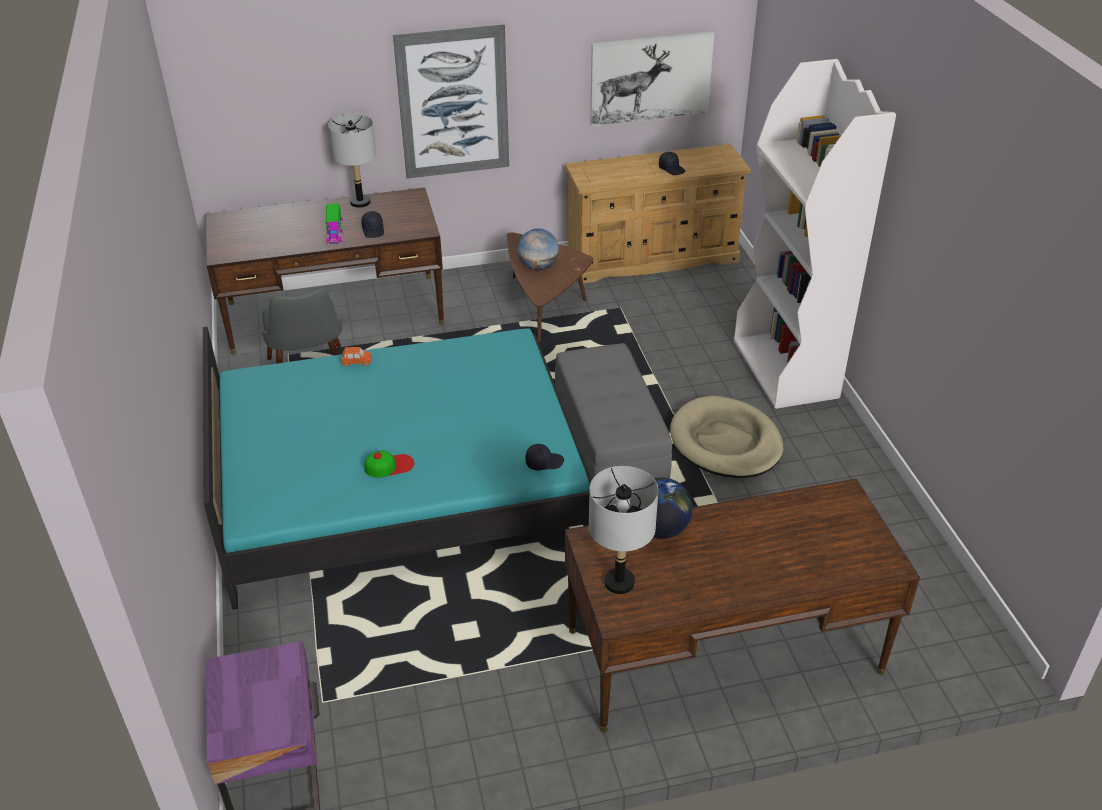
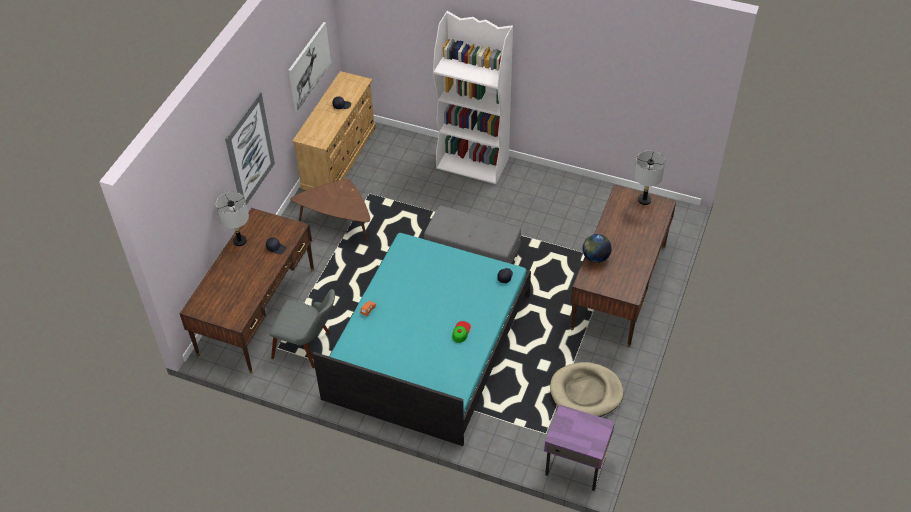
camera: 55 degrees left, 10 degrees up
(334, 232) = (261, 265): toy truck -> none
(538, 267) = (335, 203): globe -> none
(619, 582) = (614, 285): grey table lamp -> grey table lamp (644, 200)
(725, 442) = (502, 214): beige dog bed -> beige dog bed (586, 392)

